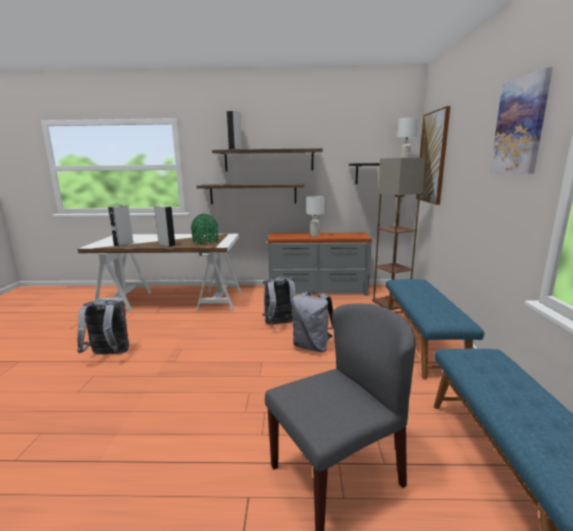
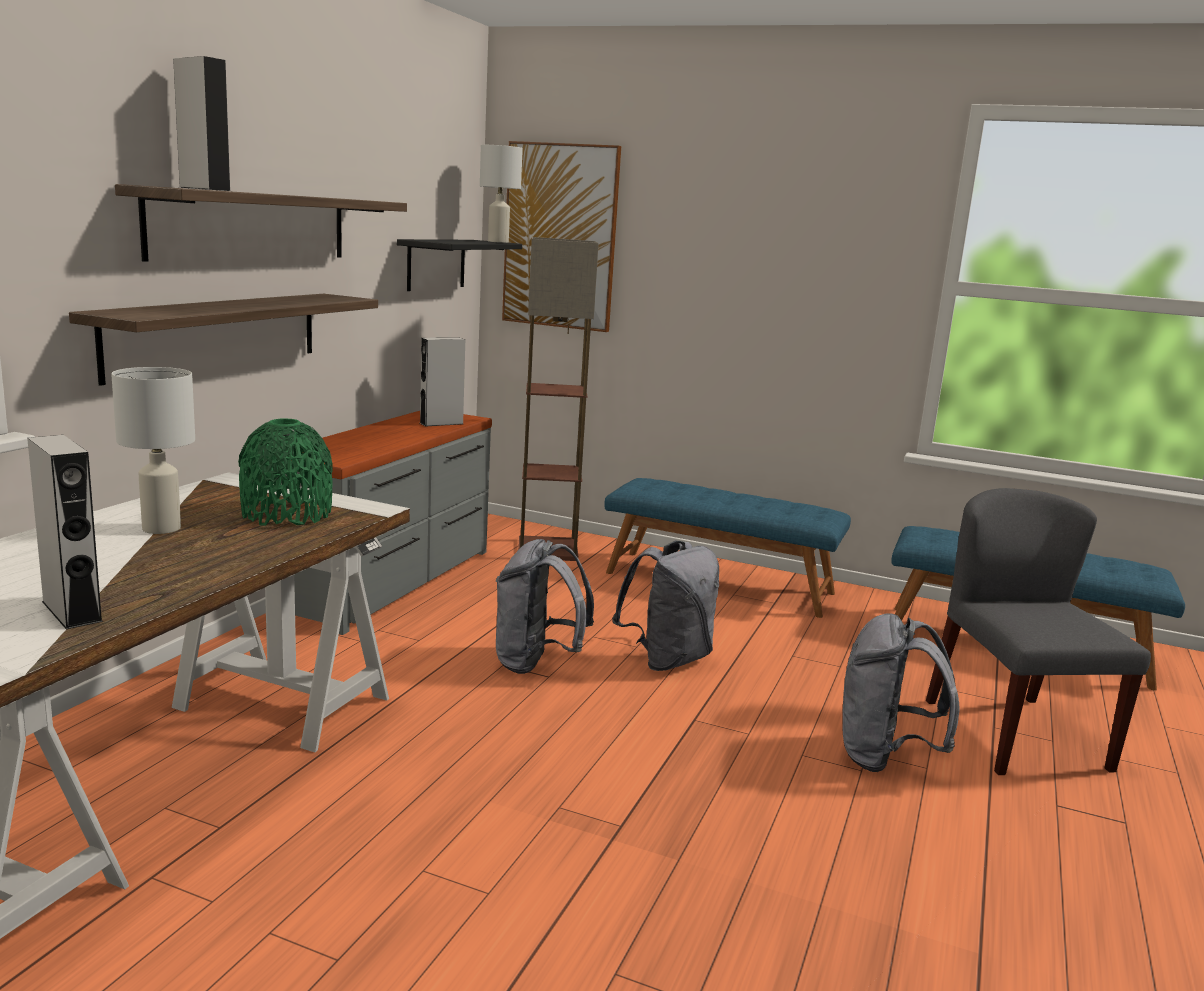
camera: 70 degrees left, 0 degrees up
(109, 355) = (496, 942): grey backpack -> grey backpack (884, 757)
(166, 245) = (238, 557): grey speaker -> grey speaker (441, 423)
(315, 236) = (390, 436): white table lamp -> white table lamp (163, 528)
(520, 126) = (843, 222): picture -> none

